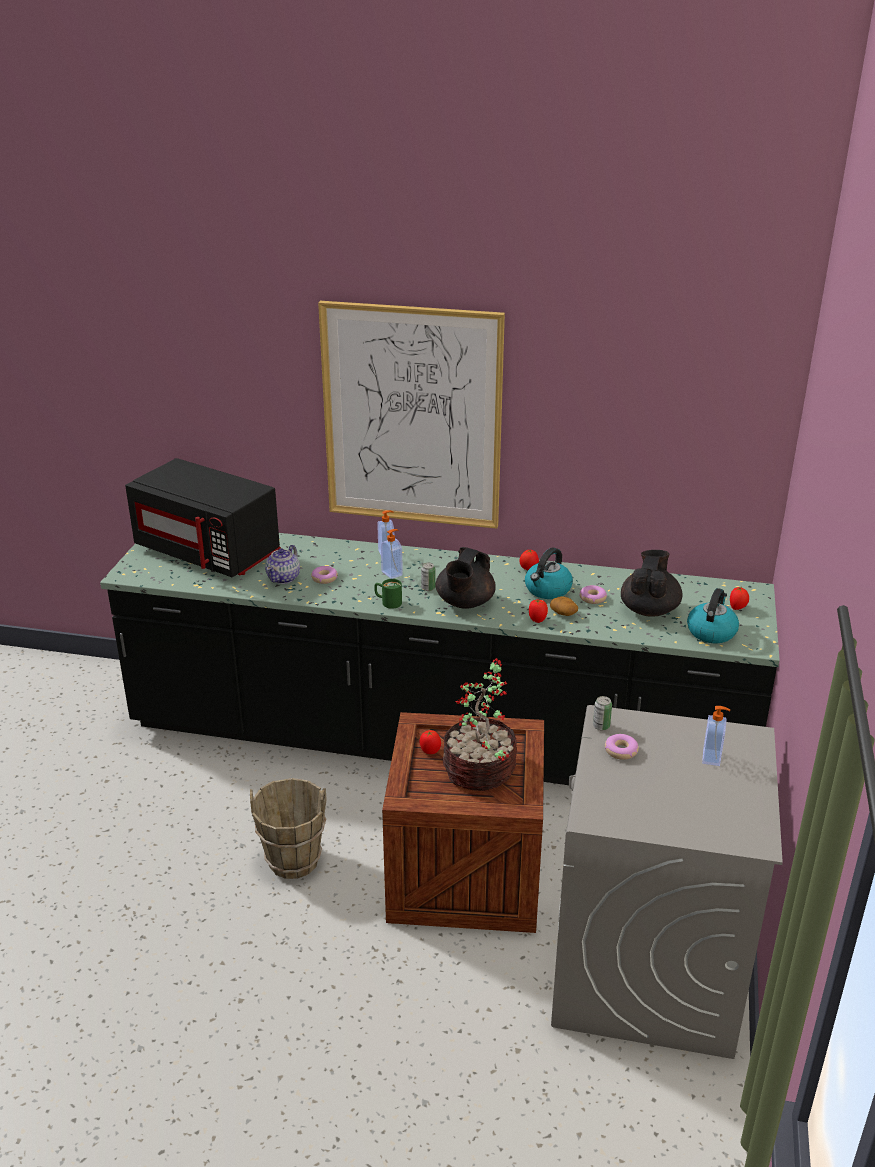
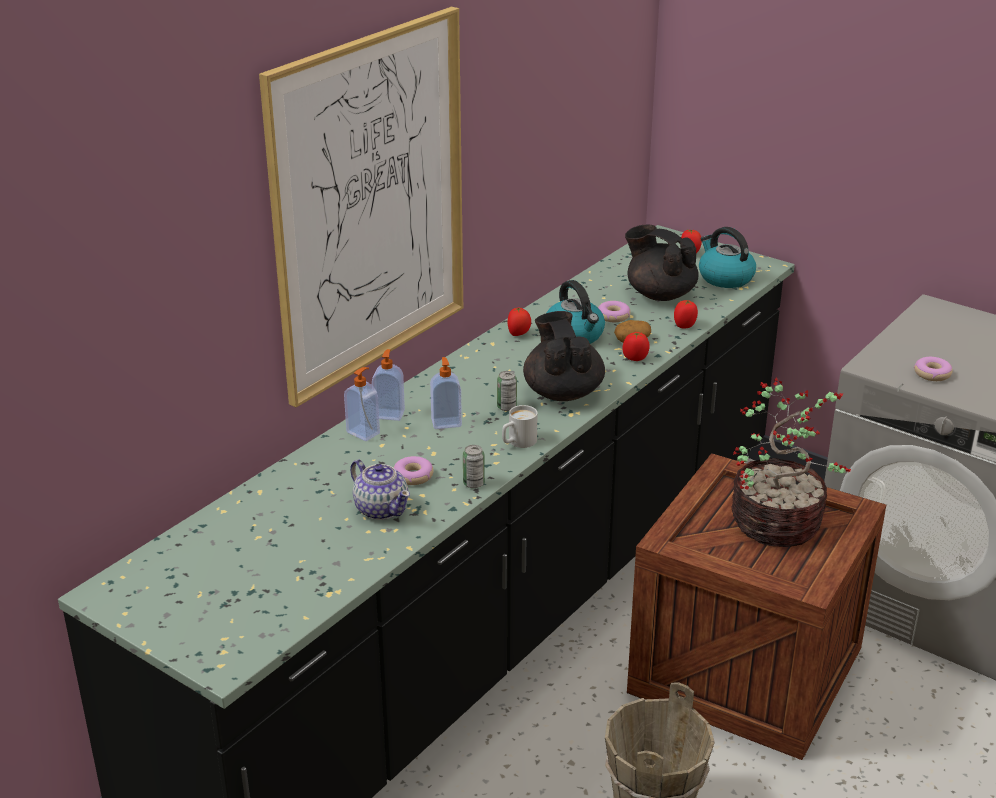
camera: 65 degrees left, 0 degrees up
(209, 552) = (234, 562): black microwave -> none
(388, 602) = (518, 443): green mug -> white mug
(430, 751) = (721, 548): tomato -> tomato (685, 326)
(464, 603) = (562, 392): black teapot -> black teapot turned 150 degrees counterclockwise
(601, 726) = (885, 372): can -> can (473, 483)
(712, 757) = (960, 334): soap dispenser -> soap dispenser (364, 432)

